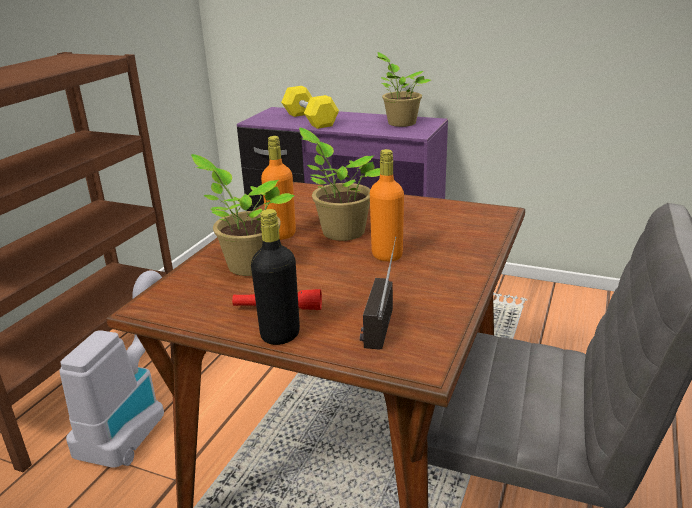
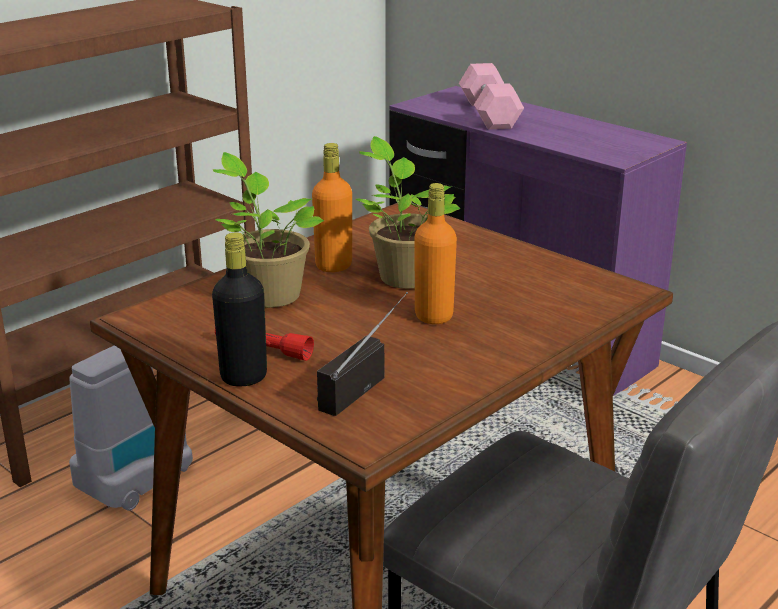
camera: 20 degrees right, 0 degrees up
(310, 120) = (489, 114): yellow dumbbell -> pink dumbbell
(400, 123) = (609, 138): potted plant -> none

